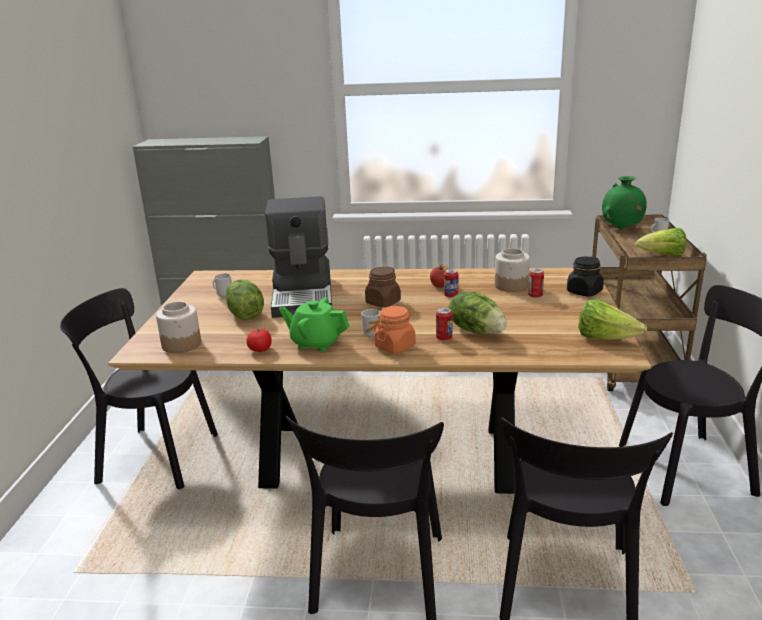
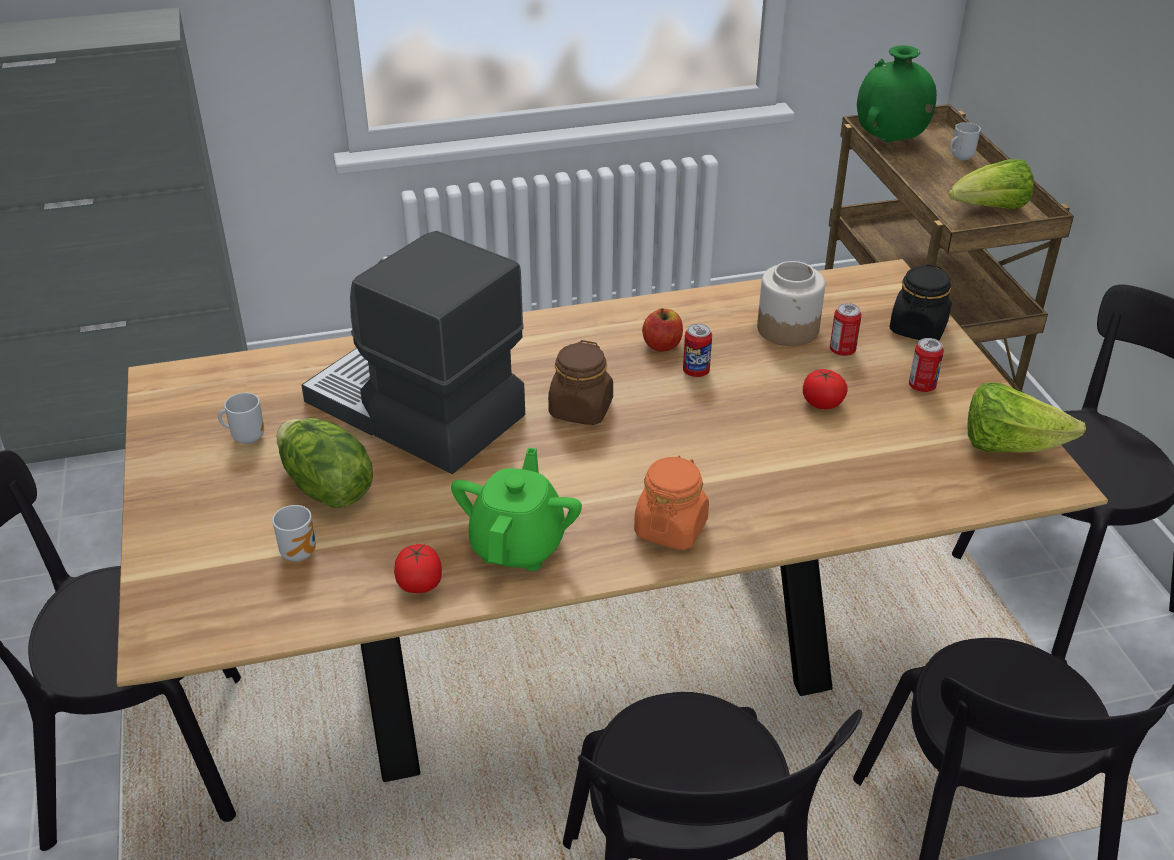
camera: 20 degrees left, 15 degrees up
(182, 344) = (247, 598): jar -> none
(304, 295) = (414, 411): coffee machine -> coffee machine turned 150 degrees clockwise
(316, 343) = (518, 545): green teapot -> green teapot turned 105 degrees clockwise
(373, 335) = (613, 503): mug -> mug (301, 552)
(444, 338) = (745, 490): can -> can (922, 386)
(476, 330) = (791, 460): lettuce -> none
(509, 313) = (822, 403): none -> tomato

